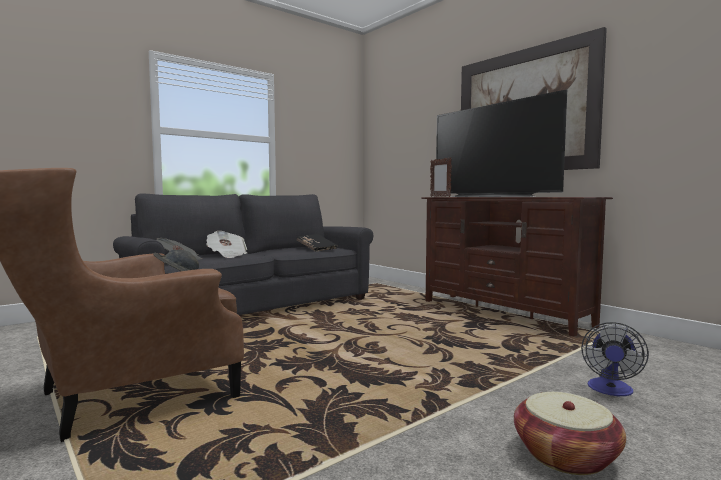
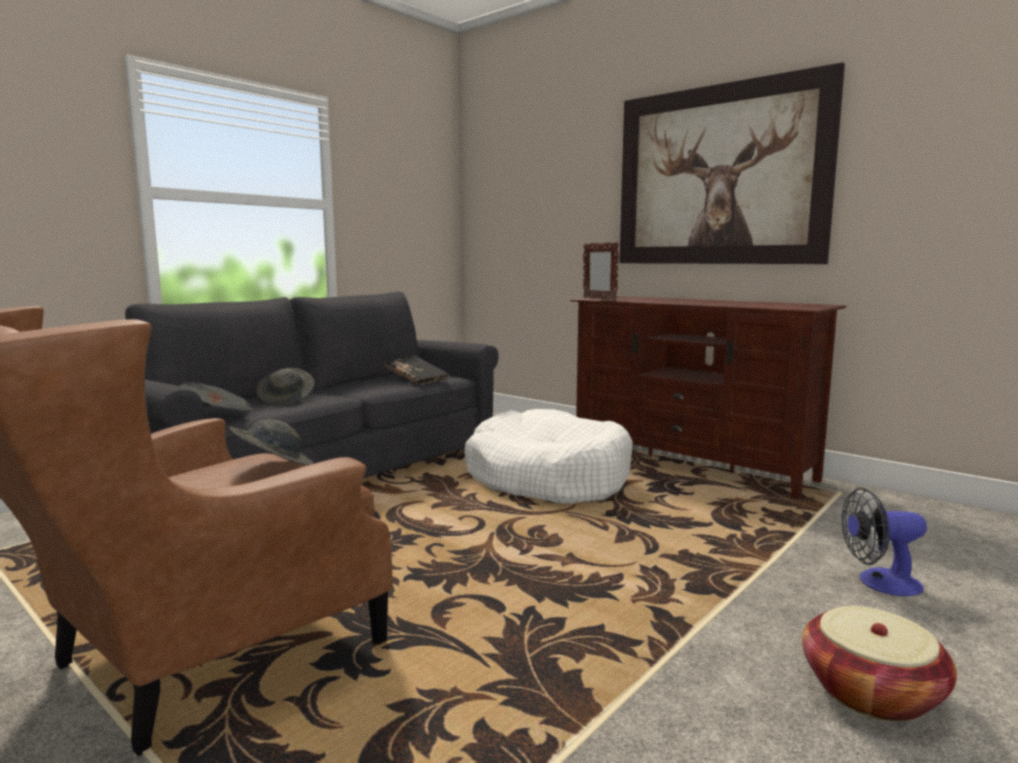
camera: 10 degrees left, 5 degrees up
(227, 255) = (287, 399): newspaper -> grey hat
(397, 316) = (547, 478): none -> white dog bed
(494, 196) = (681, 301): television -> none
(610, 390) = (879, 583): fan -> fan turned 75 degrees clockwise

